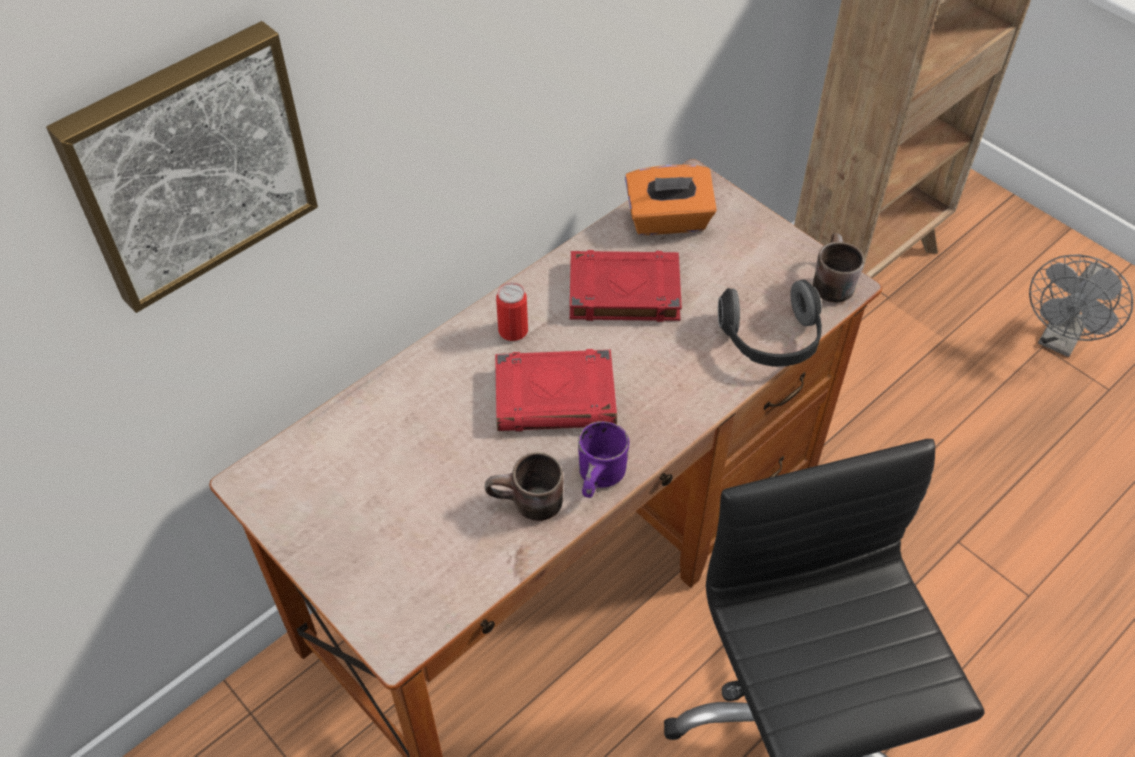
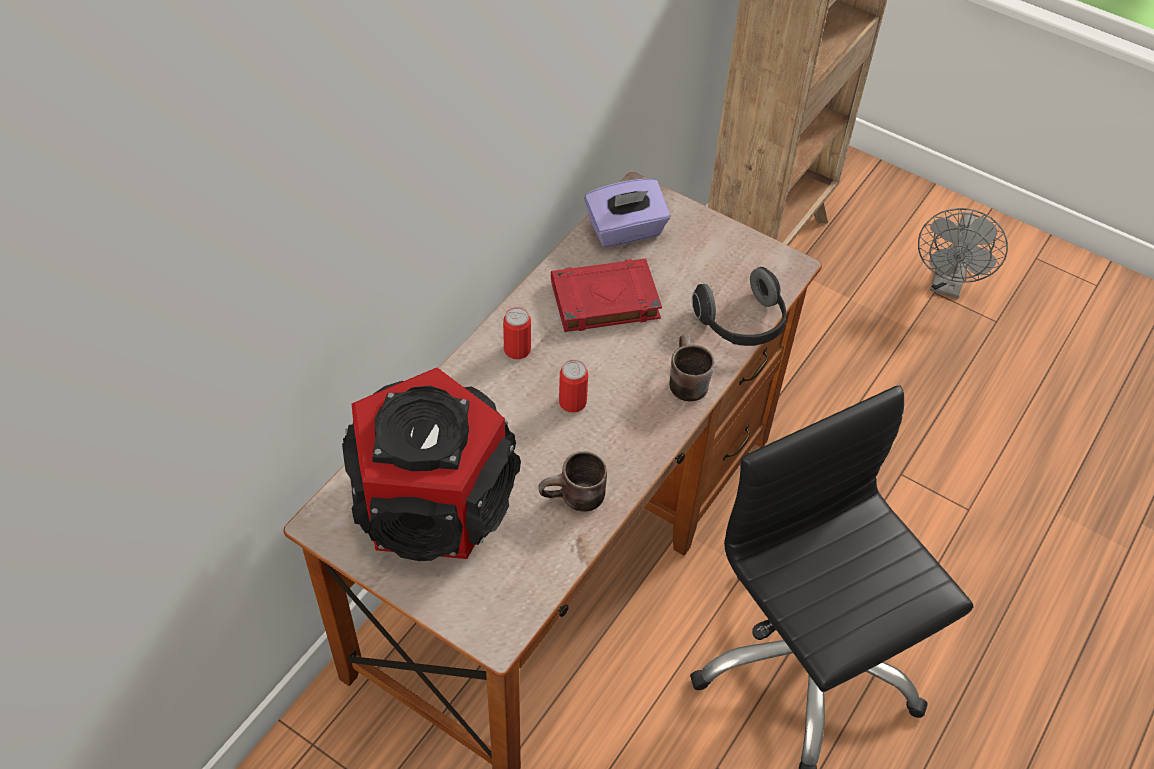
camera: 15 degrees left, 0 degrees up
(189, 164) = (275, 247): picture -> none
(374, 480) = (433, 502): none -> speaker
(556, 397) = (572, 402): red book -> can
(603, 479) = (632, 466): purple mug -> none
(668, 220) = (625, 231): orange tissue box -> purple tissue box
(828, 281) = (776, 264): brown mug -> brown mug (683, 380)

